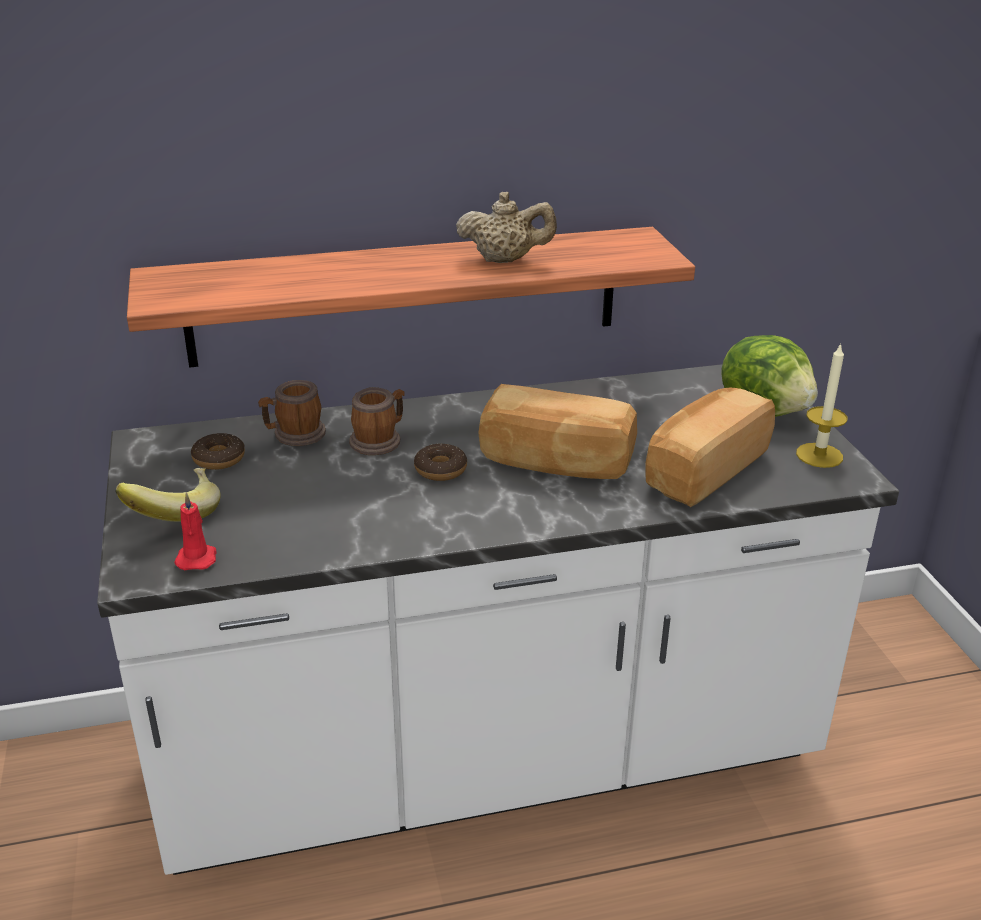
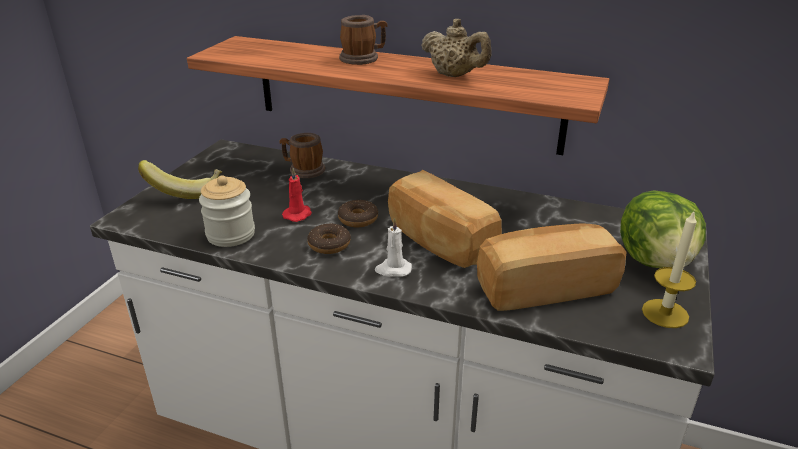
camera: 35 degrees right, 0 degrees up
(197, 558) = (162, 220): red candle -> red candle (298, 214)
(219, 459) = (247, 170): donut -> donut (329, 244)
(314, 540) = (231, 234): none -> jar
(379, 440) = (346, 189): mug -> mug (363, 58)
(547, 508) = (393, 269): none -> white candle

